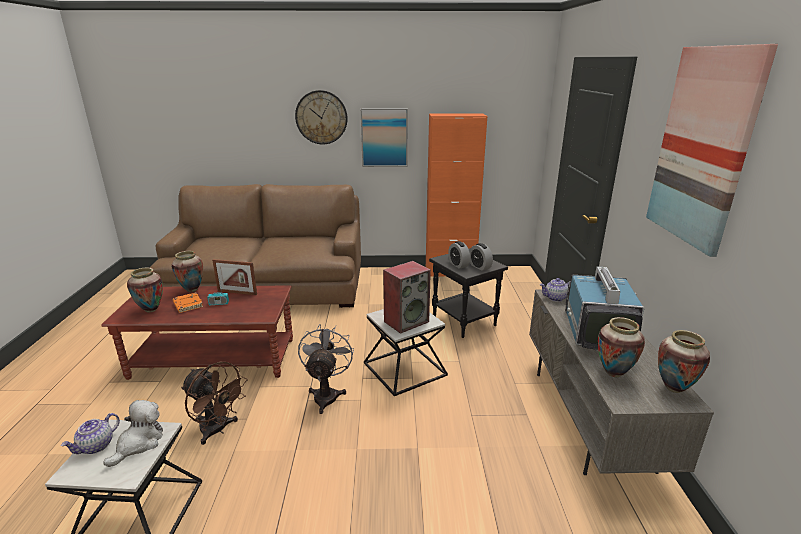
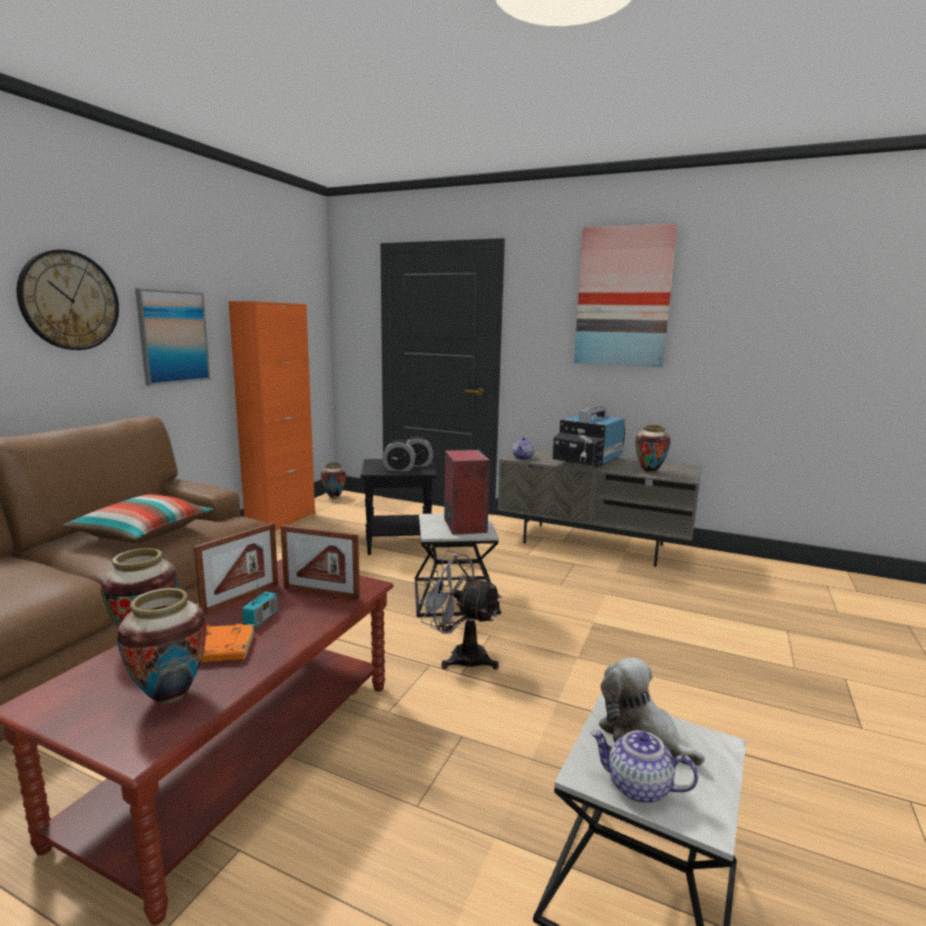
camera: 65 degrees left, 10 degrees down
(96, 446) = (638, 787): teapot -> teapot turned 150 degrees clockwise
(218, 430) = (472, 771): brown fan -> none
(251, 307) = (321, 593): none -> picture frame
(292, 247) = (143, 533): none -> pillow
(596, 331) = (587, 462): television -> television turned 90 degrees counterclockwise
(673, 388) = (673, 466): vase -> vase (334, 497)

